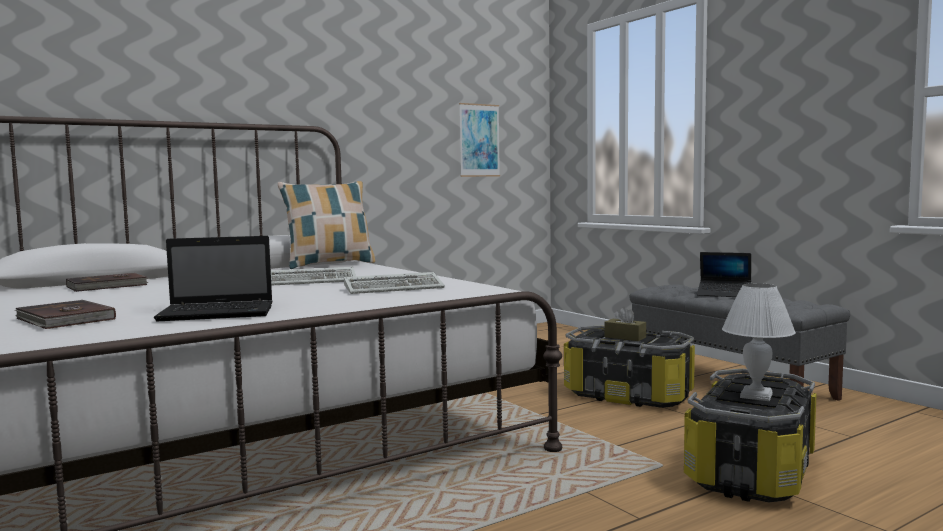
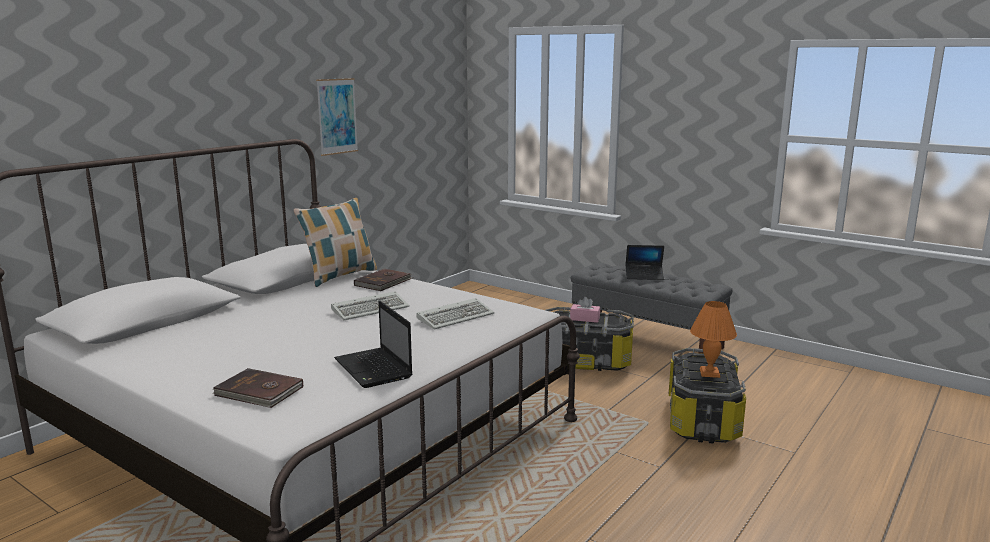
camera: 20 degrees left, 10 degrees up
(108, 286) = (192, 332): brown book -> brown book (384, 282)
(220, 313) = (374, 369): laptop -> laptop turned 90 degrees clockwise
(479, 140) = (416, 131): picture -> picture (337, 116)
(625, 337) = (585, 319): brown tissue box -> pink tissue box
(755, 395) = (709, 373): white table lamp -> orange table lamp

